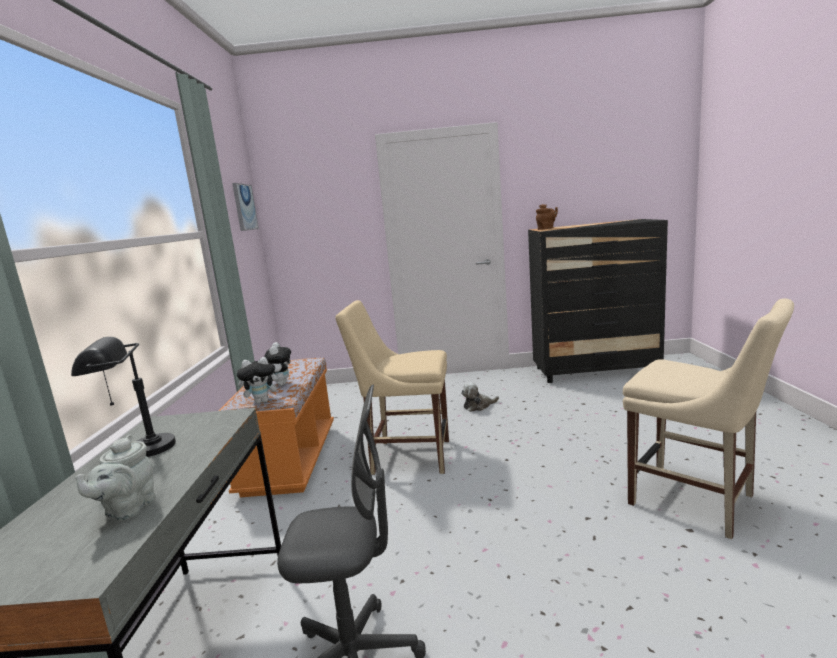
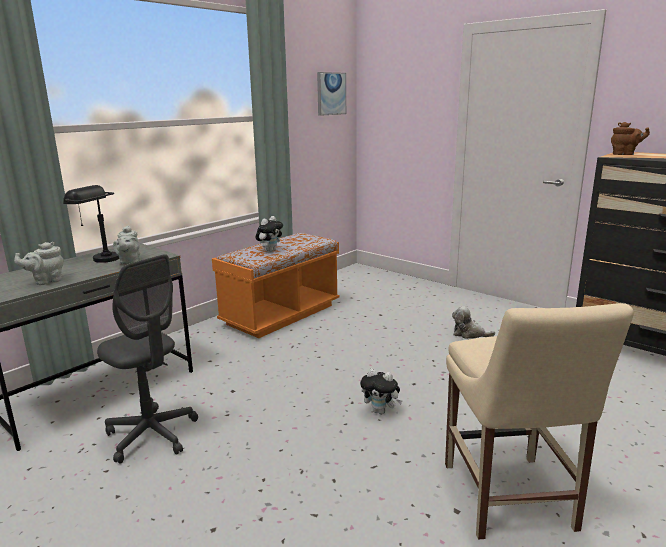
camera: 40 degrees right, 5 degrees up
(205, 437) = (129, 262): none -> grey teapot
(263, 401) = (241, 258): plush toy -> plush toy (381, 411)
(406, 456) = (350, 346): beige chair -> none

